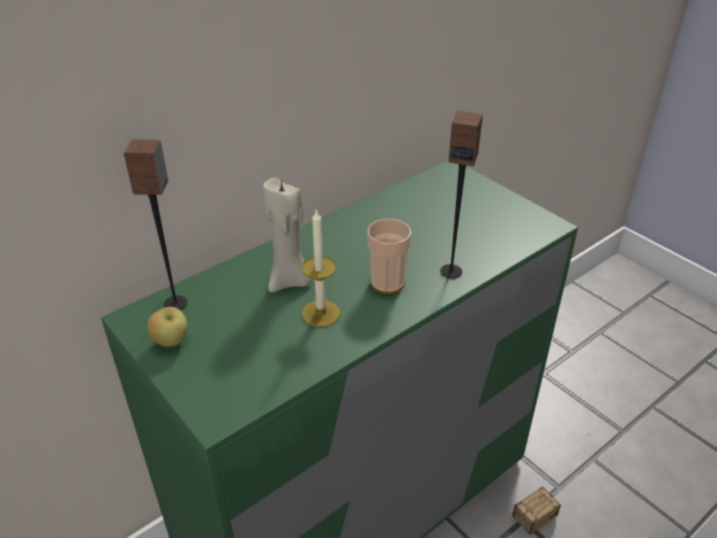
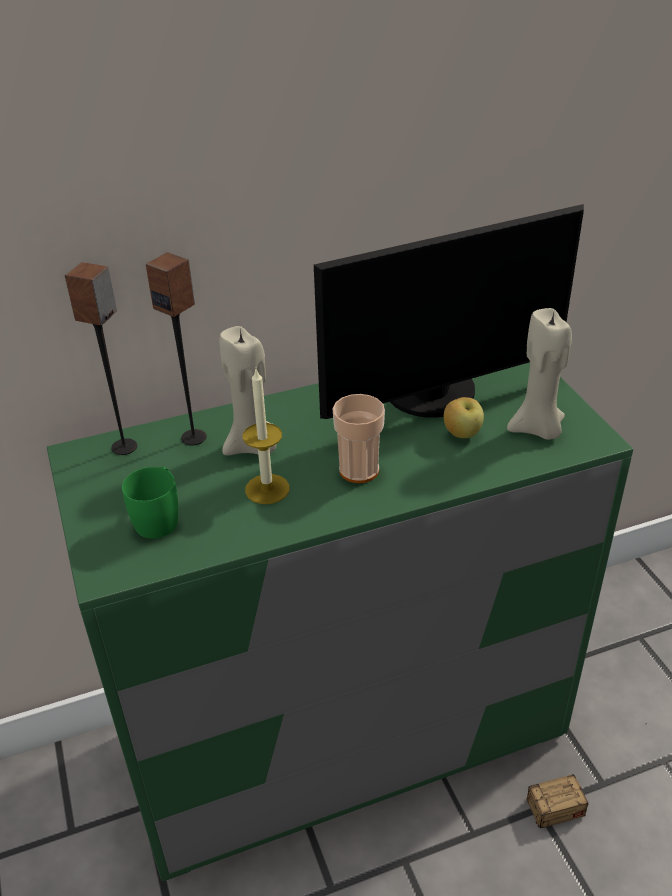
camera: 20 degrees right, 0 degrees up
(171, 341) = (100, 486): apple -> apple (462, 434)
(240, 357) = (159, 517): none -> green mug
(415, 214) = (435, 396): none -> monitor
(451, 271) = (441, 471): speaker -> speaker (194, 437)
(504, 225) = (537, 429): none -> beige candle

